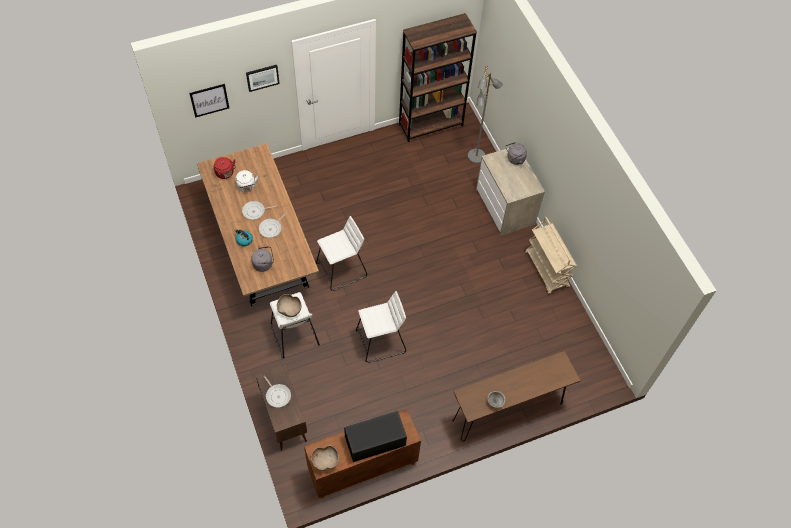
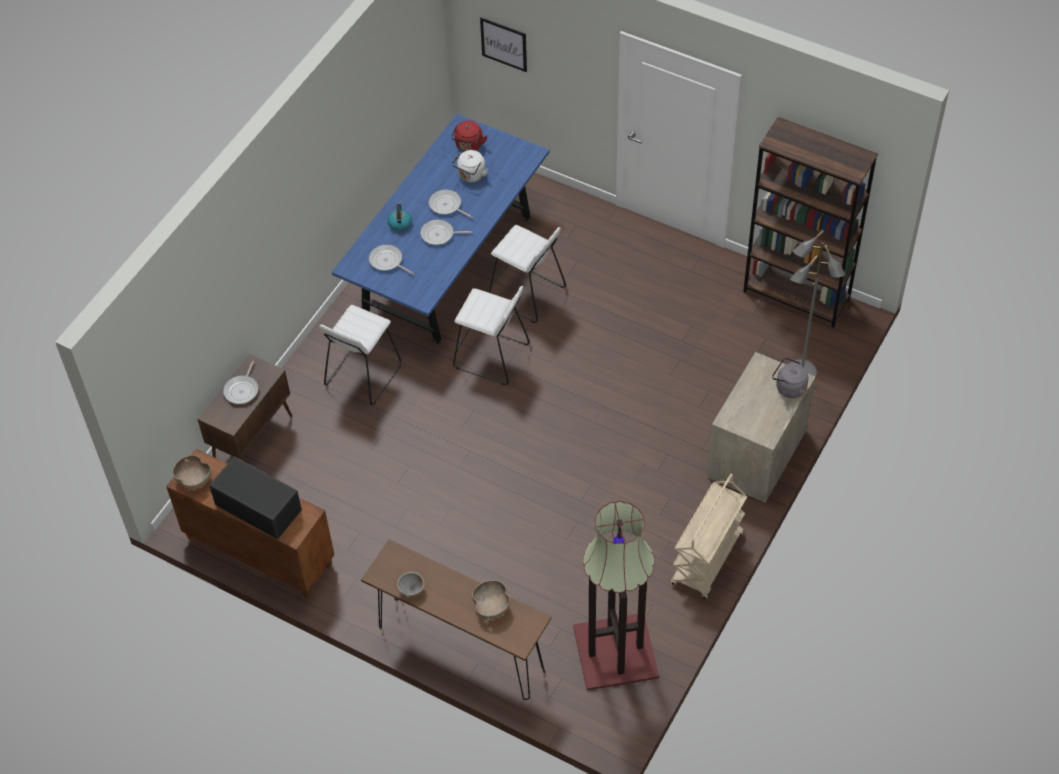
camera: 55 degrees right, 5 degrees down
(261, 245) = (448, 262): brown dining table -> blue dining table
(262, 77) = (575, 58): picture -> none
(264, 264) = (387, 261): grey kettle -> frying pan
(290, 309) = (358, 327): brown bowl -> brown bowl (492, 606)
(380, 341) = (433, 459): white stool -> white stool (526, 294)
(567, 345) = (617, 653): none -> floor lamp

